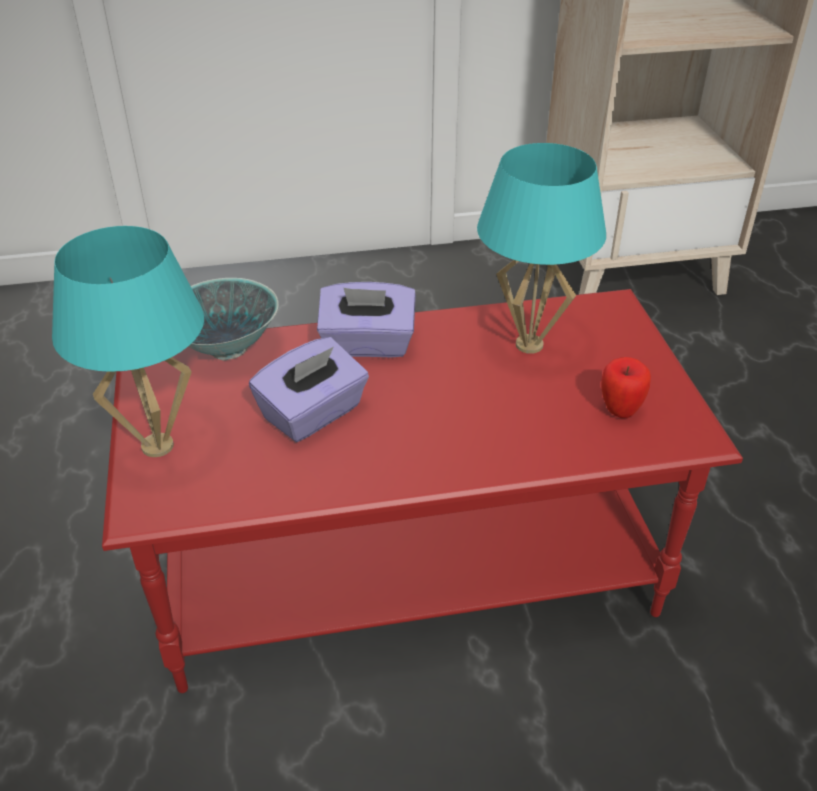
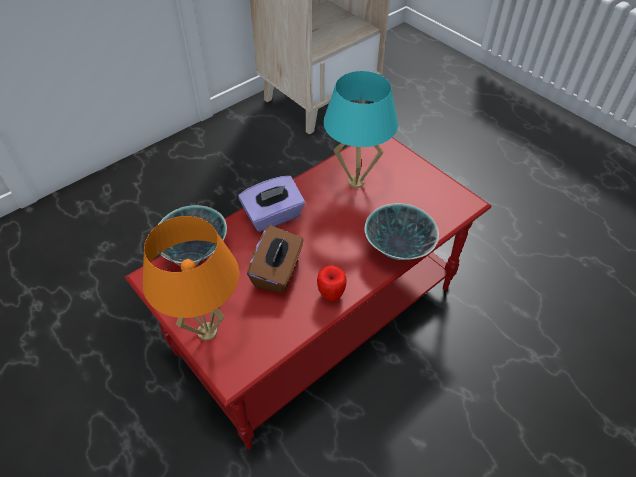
camera: 30 degrees left, 10 degrees up
(157, 446) = (207, 332): turquoise table lamp -> orange table lamp
(313, 414) = (278, 272): purple tissue box -> brown tissue box
(519, 455) = (397, 249): none -> bowl
(620, 410) = (424, 203): apple -> apple (331, 295)

